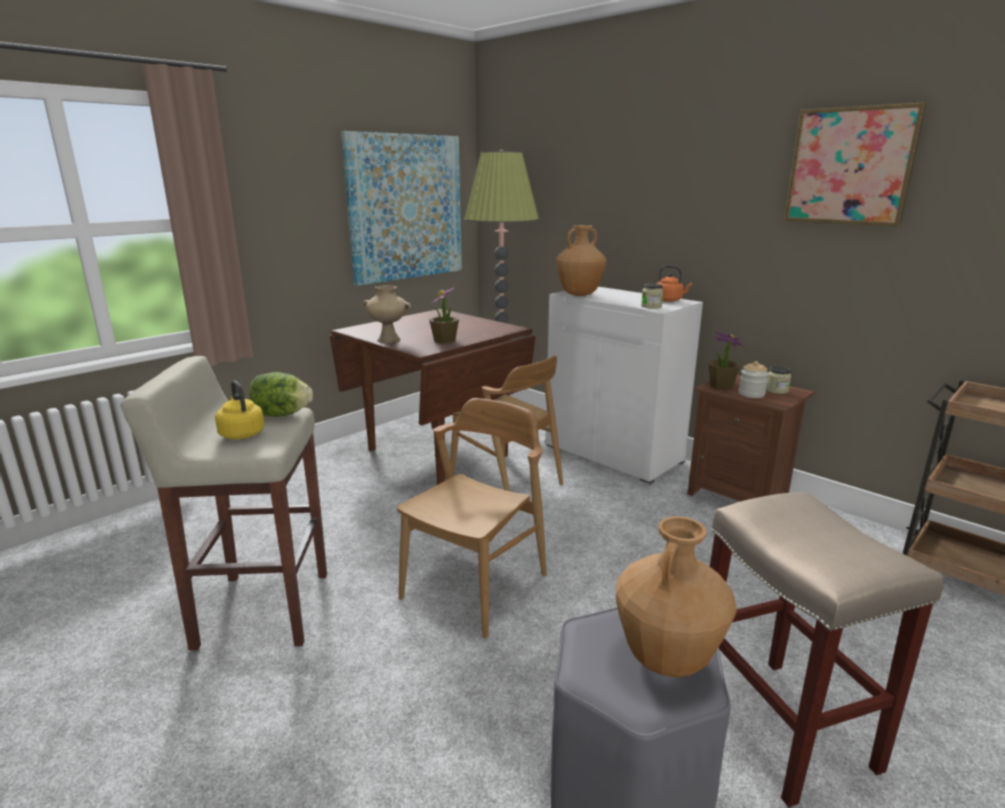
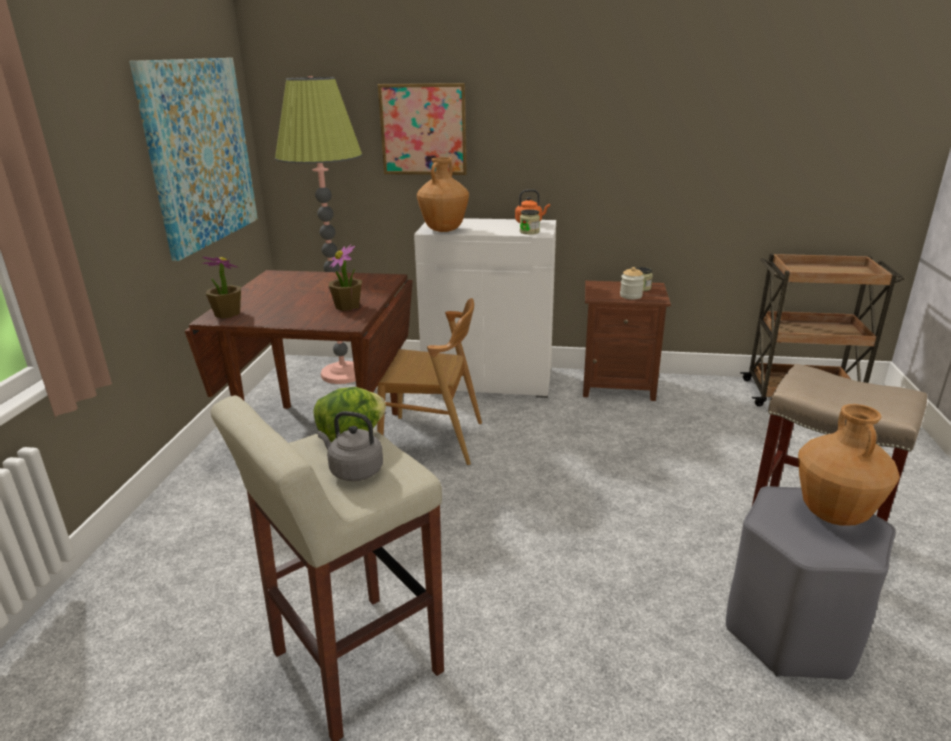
camera: 35 degrees left, 5 degrees up
(241, 433) = (354, 471): yellow kettle -> grey kettle
(389, 340) = (287, 320): beige vase -> none
(476, 586) = (522, 542): brown chair -> none
(721, 385) = (600, 294): potted plant -> potted plant (227, 314)
(850, 166) = (677, 90): picture -> picture (424, 129)

